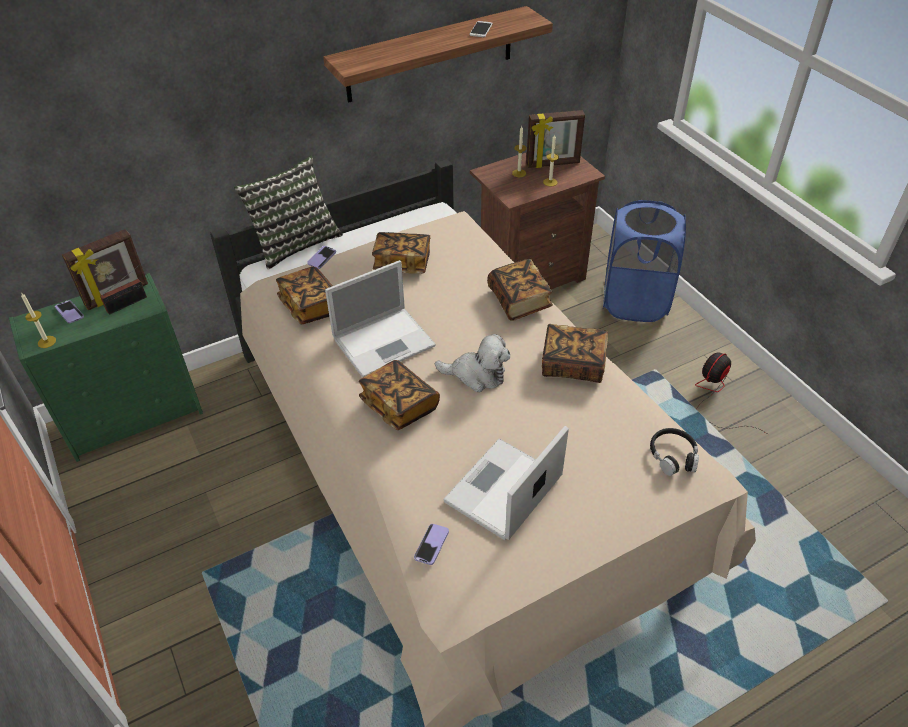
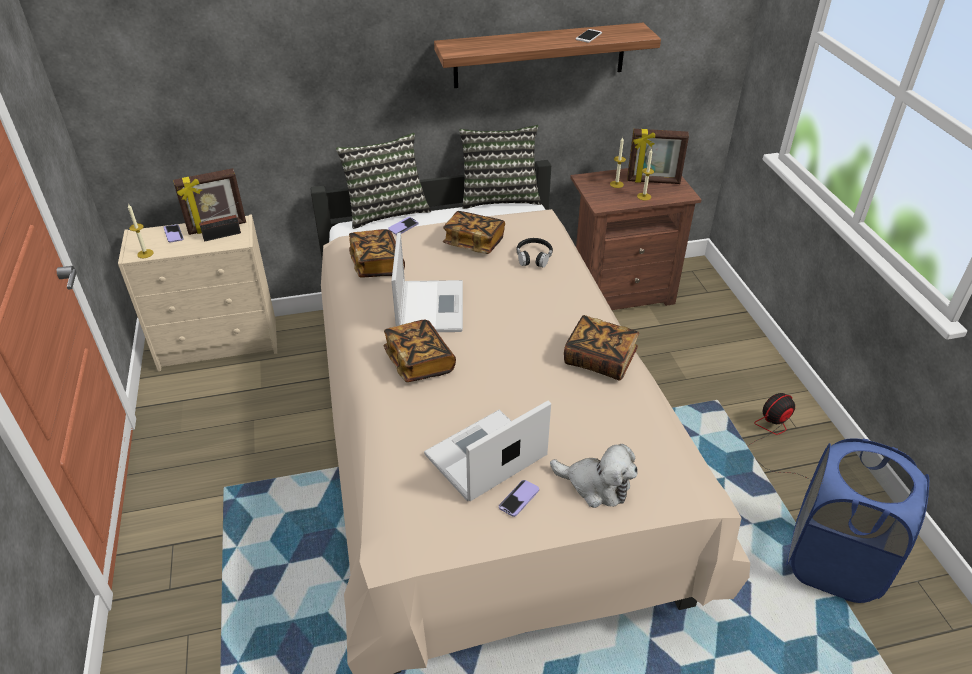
camera: 15 degrees right, 5 degrees down
(135, 416) = (220, 344): green dresser -> beige dresser
(385, 341) = (430, 306): laptop -> laptop turned 75 degrees counterclockwise
(406, 206) = (499, 197): none -> pillow
(431, 545) = (397, 489): phone -> phone (519, 499)
(477, 374) = (502, 350): plush toy -> plush toy (596, 485)
(519, 300) = (571, 294): book -> none
(635, 301) = (718, 333): blue laundry basket -> blue laundry basket (833, 562)
(673, 456) = (668, 463): black headphones -> black headphones (534, 257)

